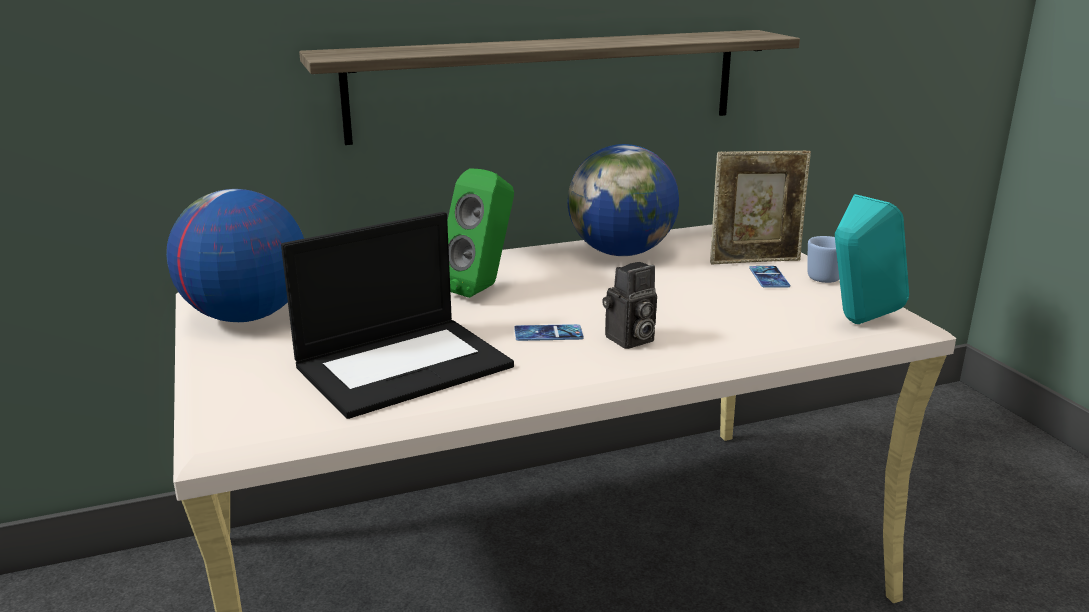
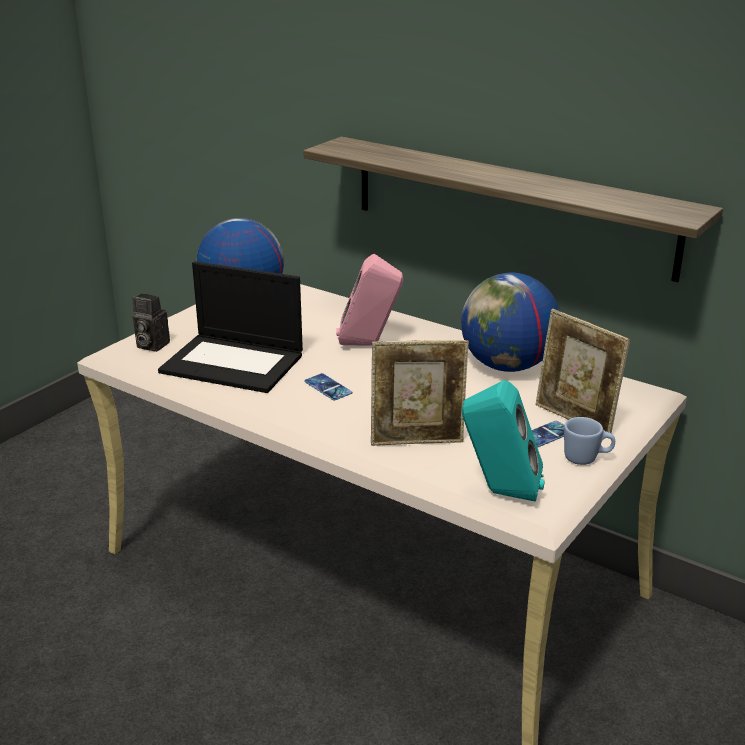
camera: 55 degrees right, 5 degrees up
(482, 289) = (369, 344): green speaker -> pink speaker
(629, 340) = (351, 415): camera -> camera (150, 345)
(722, 327) = (417, 441): none -> picture frame

